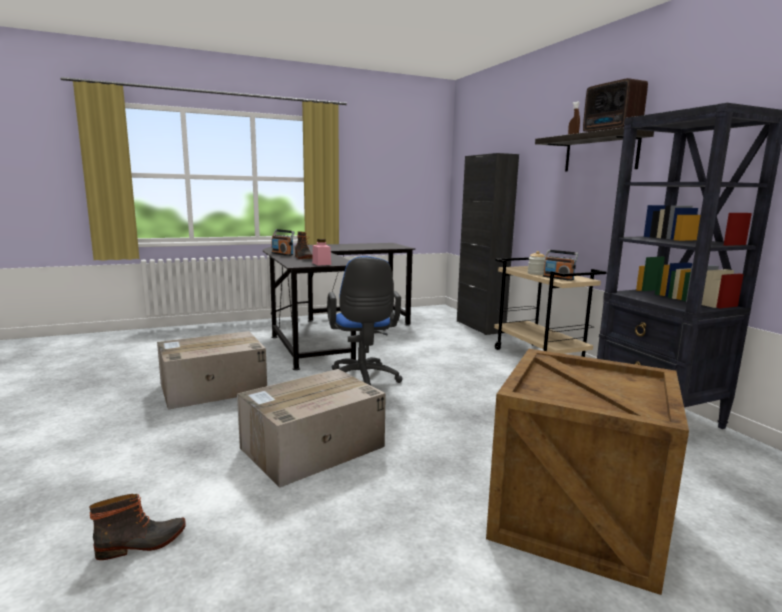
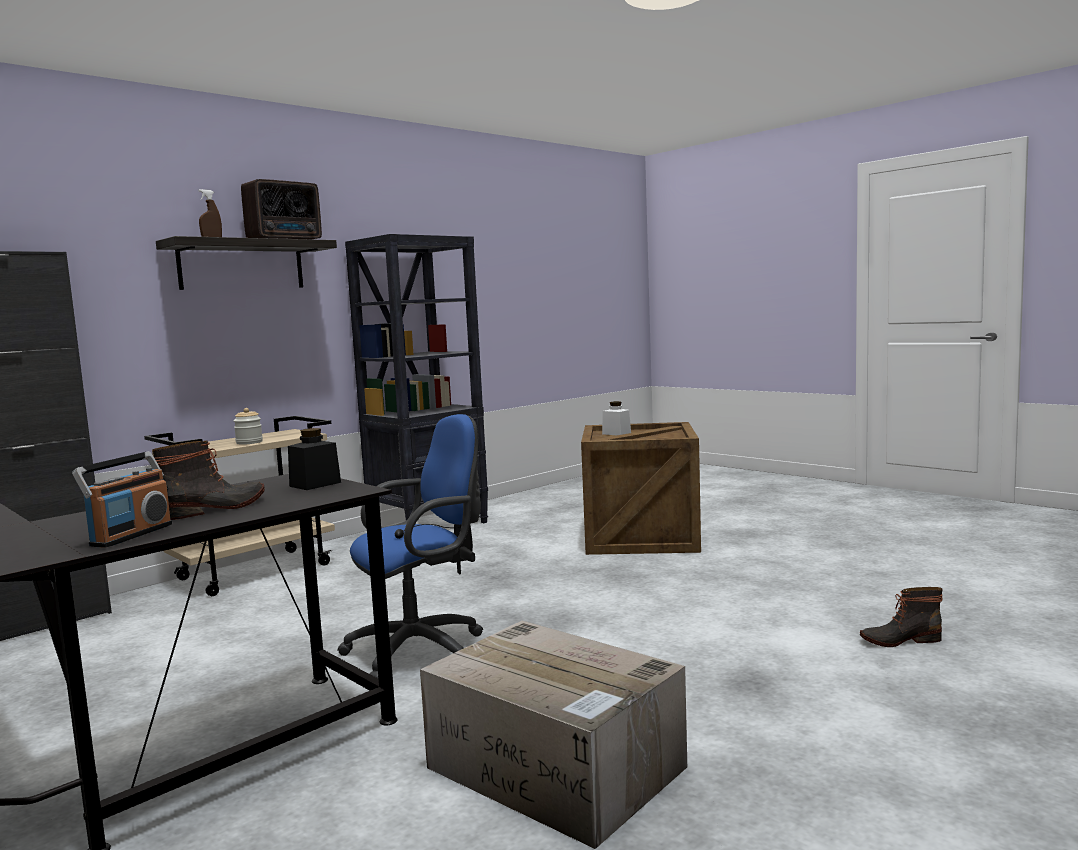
camera: 110 degrees left, 5 degrees down
(142, 544) = (899, 640): boot -> boot turned 45 degrees counterclockwise
(311, 448) = (660, 626): cardboard box -> none
(321, 263) = (315, 484): pink jar -> black jar
(558, 278) = (287, 436): radio -> none
(623, 382) = (616, 433): none -> white jar

